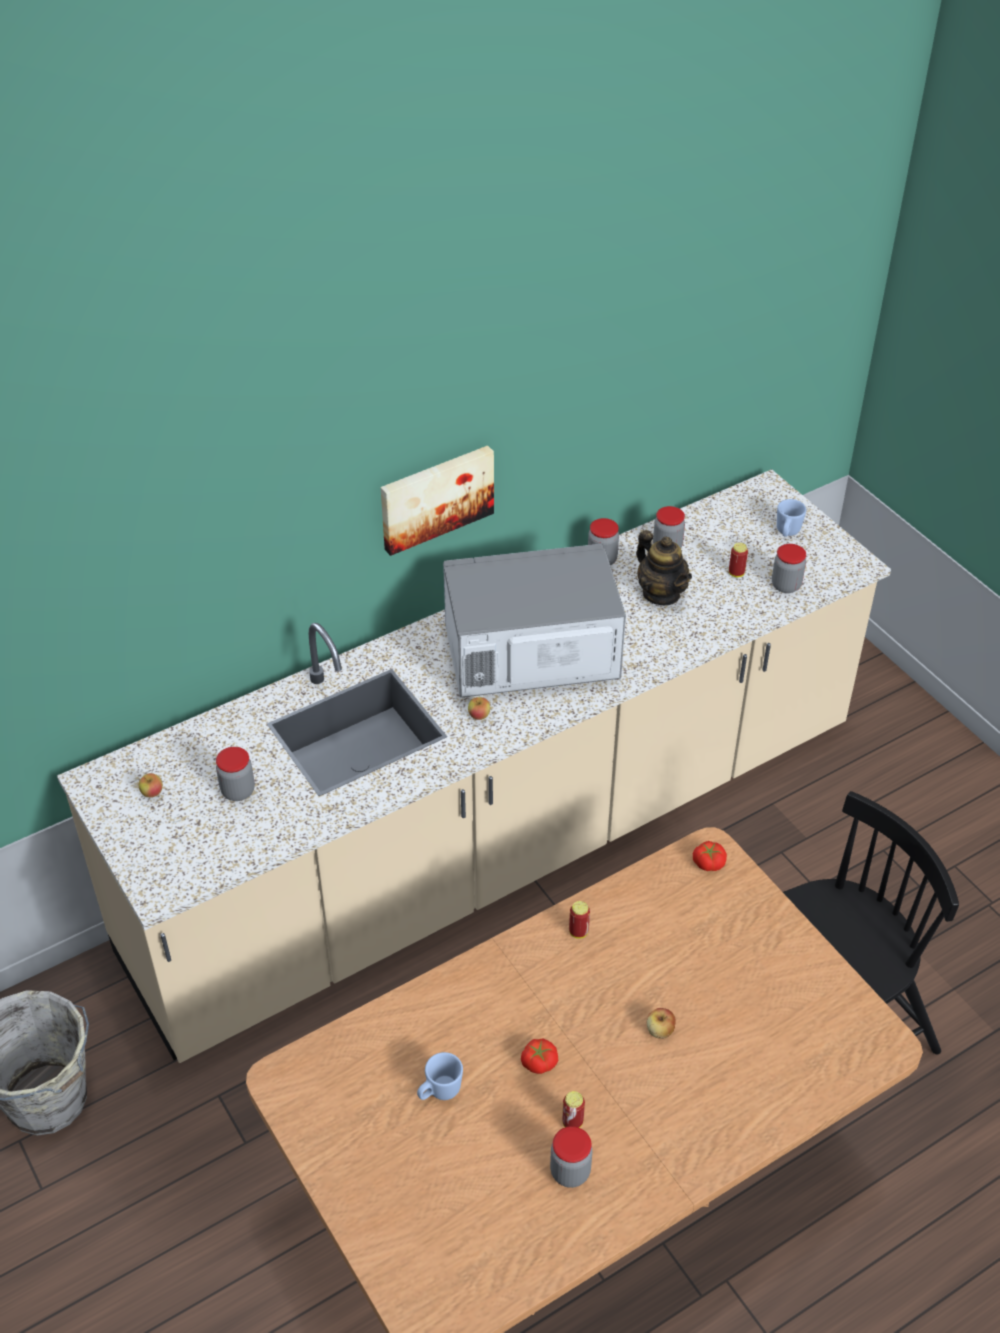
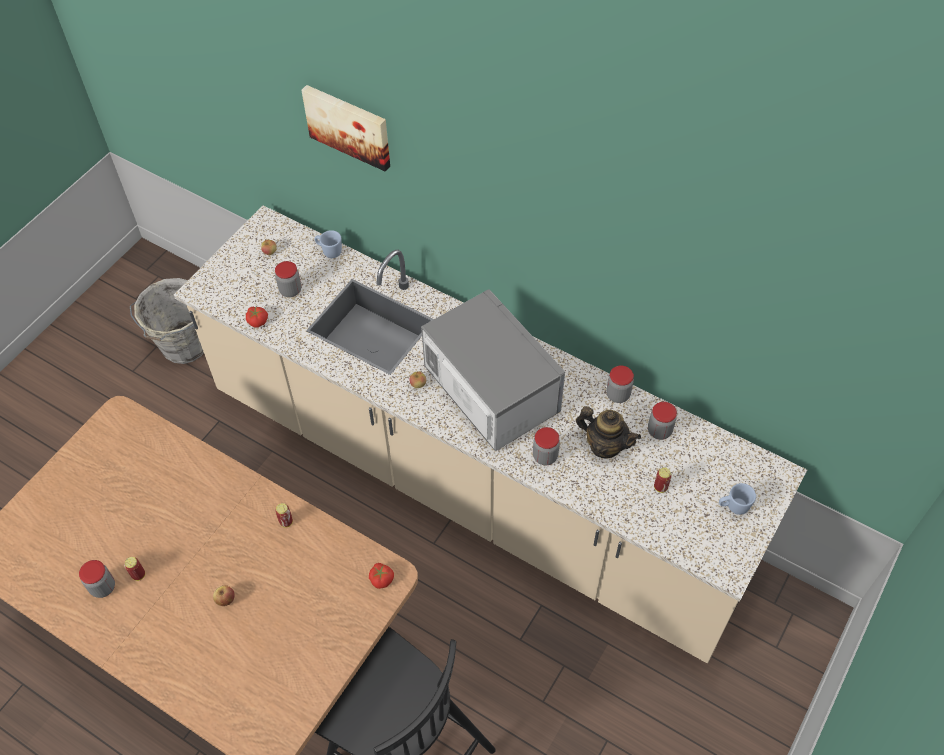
camera: 65 degrees right, 10 degrees up
(435, 497) = (514, 250): picture -> picture (349, 125)
(439, 1092) = (136, 495): blue mug -> blue mug (329, 251)
(538, 1062) = (176, 539): tomato -> tomato (258, 321)
(661, 593) = (605, 445): teapot -> teapot turned 90 degrees counterclockwise
(786, 585) = (669, 526): jar -> jar (545, 456)

